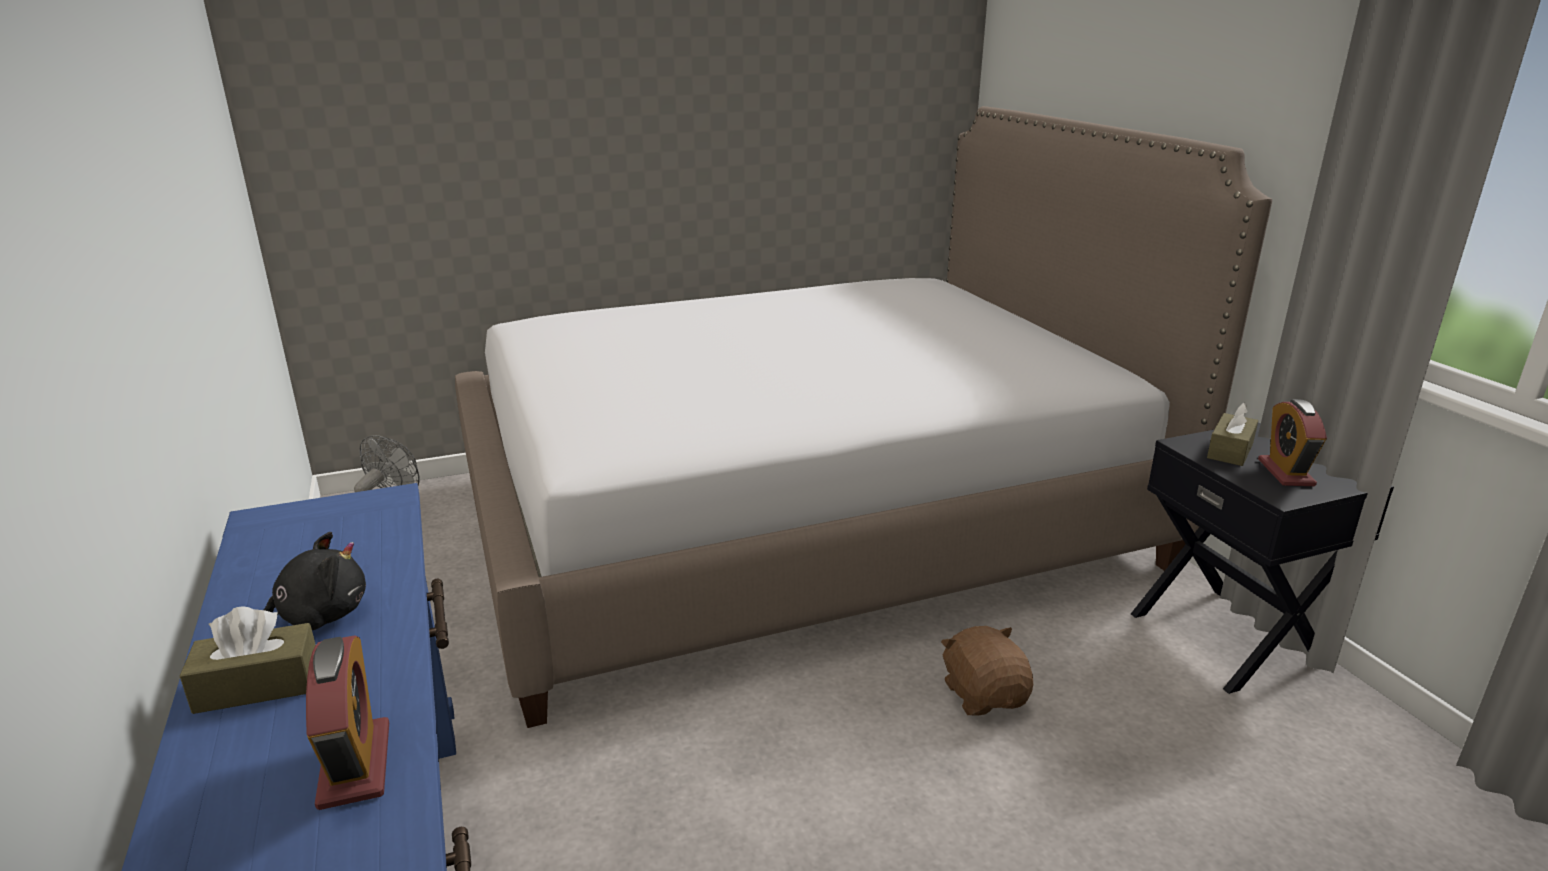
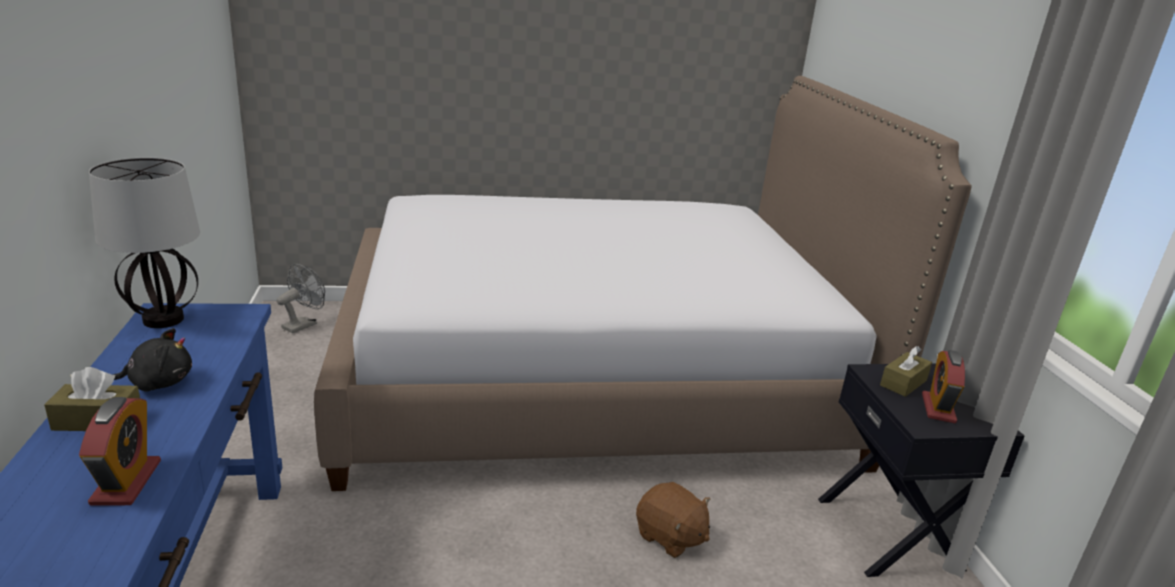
camera: 10 degrees right, 0 degrees up
(273, 528) = (162, 319): none -> table lamp
(984, 695) = (670, 537): brown plush toy -> brown plush toy turned 135 degrees clockwise

